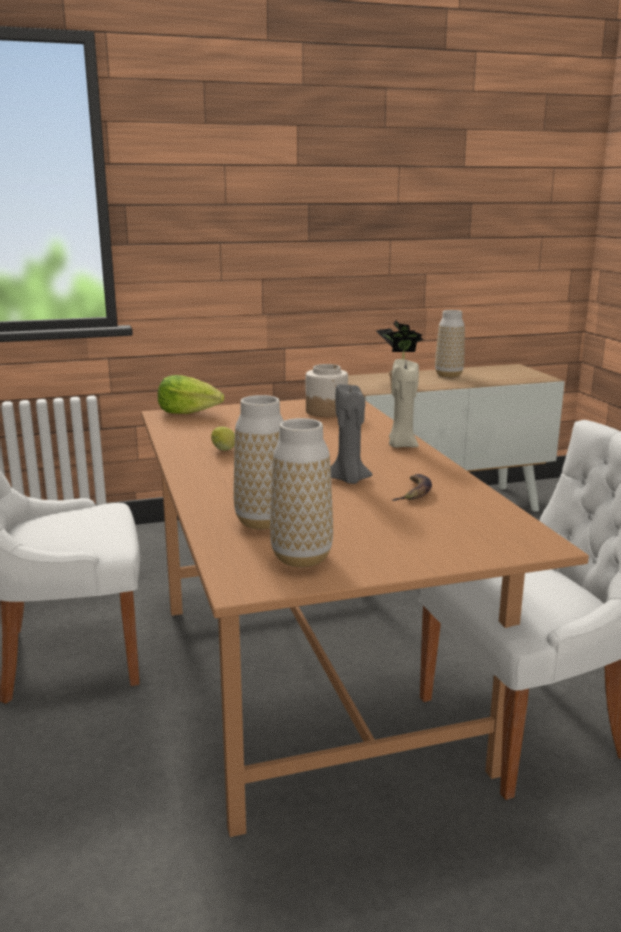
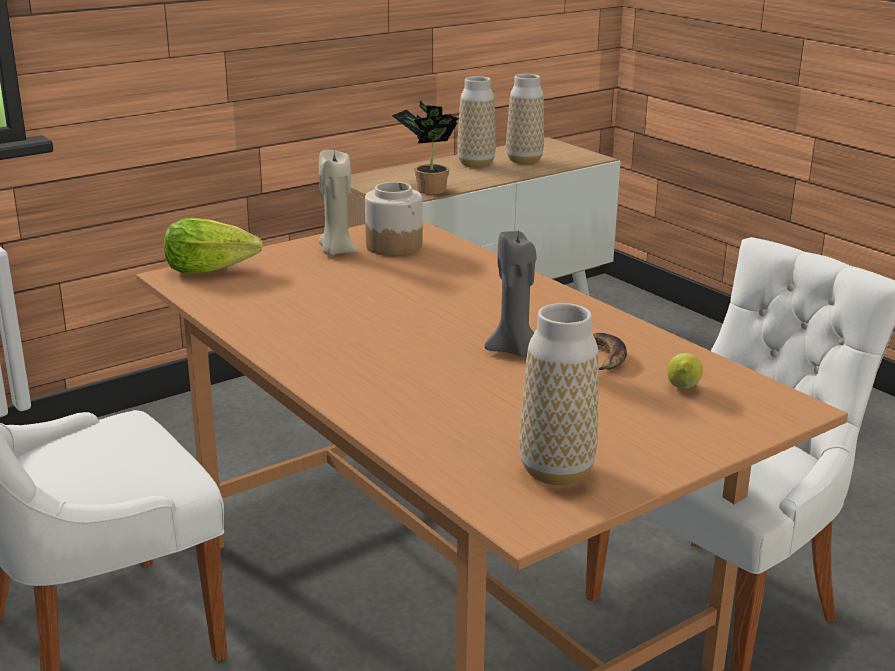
camera: 20 degrees left, 5 degrees up
(223, 451) = (316, 327): lemon -> lemon (683, 389)
(262, 521) = (465, 428): vase -> vase (524, 160)
(401, 445) = (532, 289): beige candle -> beige candle (336, 251)

